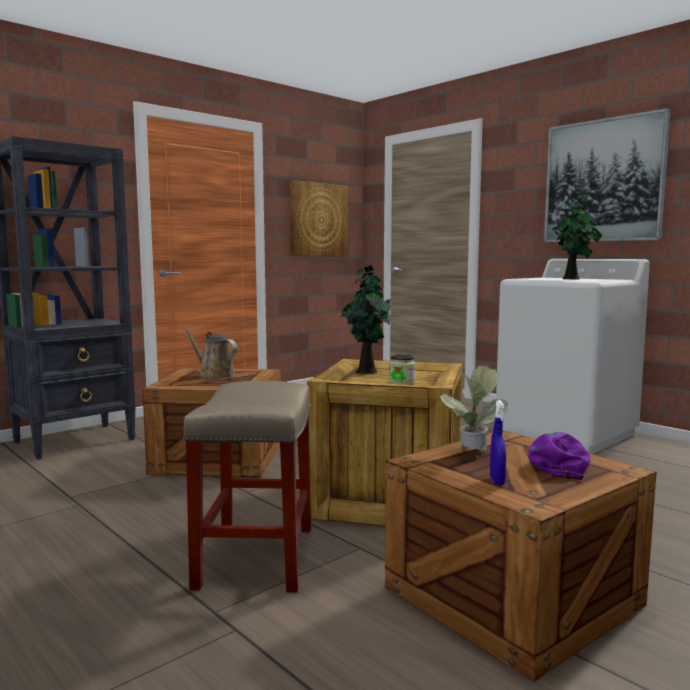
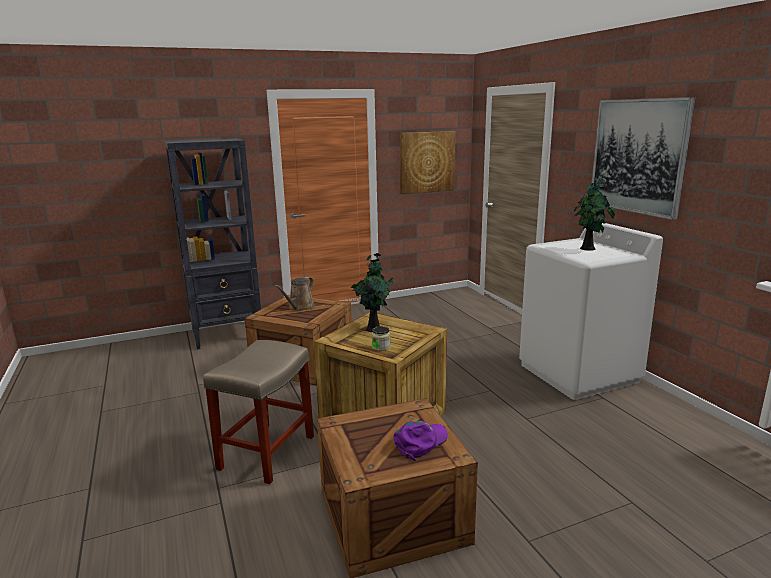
camera: 20 degrees right, 10 degrees up
(214, 376) = (299, 307): brown watering can -> brown watering can turned 120 degrees counterclockwise
(472, 455) = (374, 422): potted plant -> none
(497, 481) = (360, 451): blue spray bottle -> none

